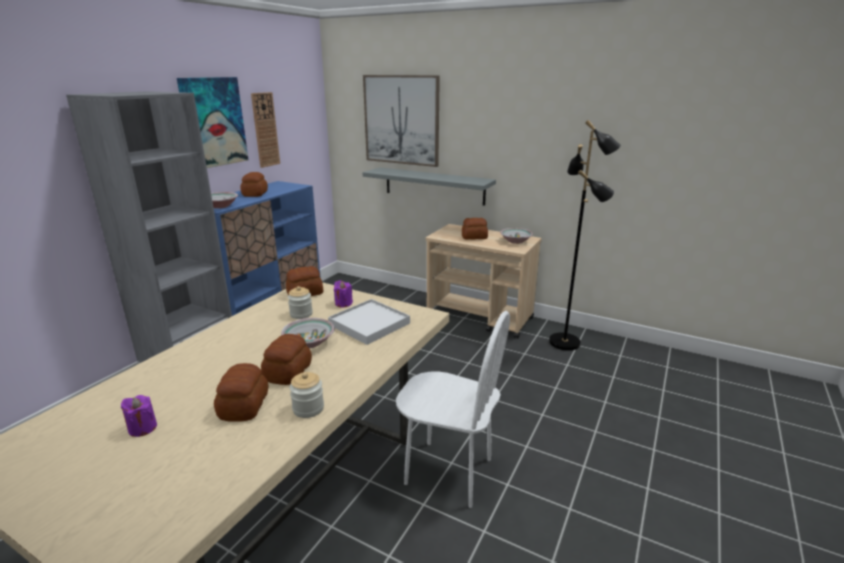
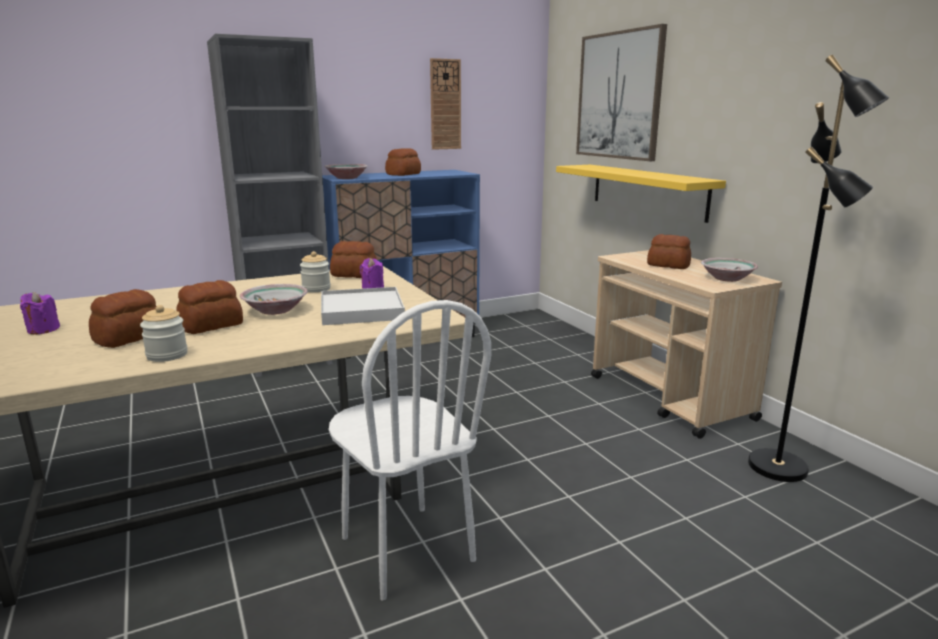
camera: 35 degrees right, 5 degrees down
(213, 122) = (374, 87): picture -> none
(434, 186) = (647, 191): grey shelf -> yellow shelf

